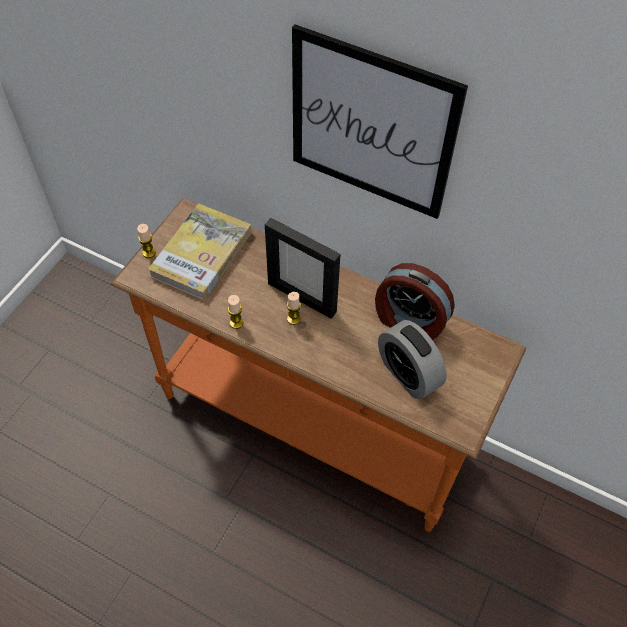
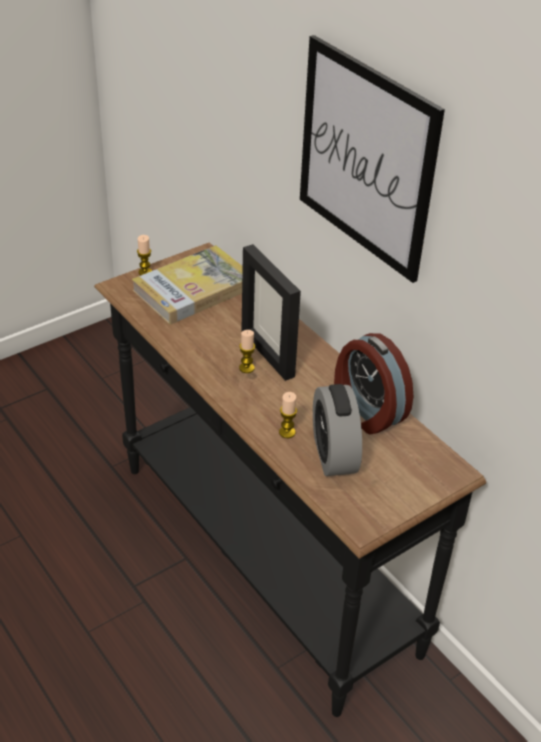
camera: 25 degrees right, 15 degrees down
(236, 323) = (187, 352): candle -> candle (287, 432)
(311, 428) = (262, 558): orange console table -> black console table

